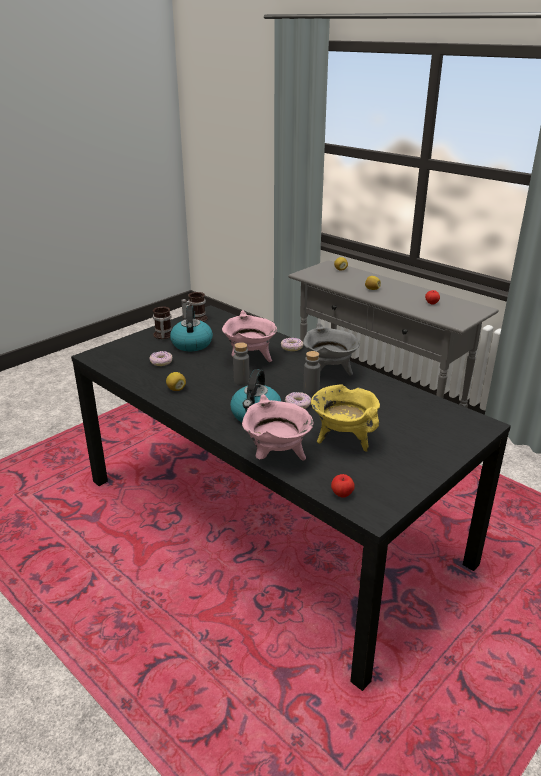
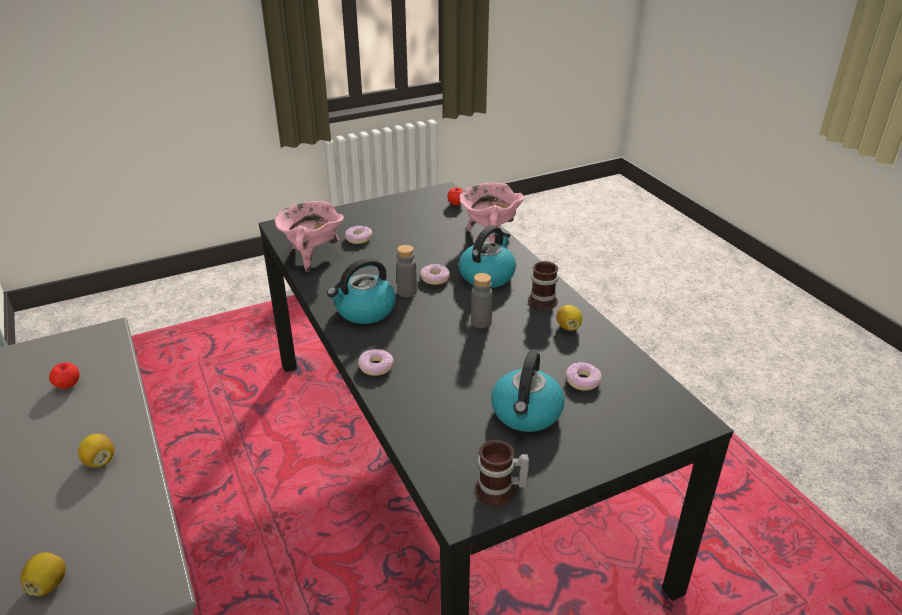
camera: 160 degrees left, 5 degrees up
(162, 335) = (573, 448): mug -> mug (544, 299)
(250, 359) = (450, 357): pink cooking pot -> pink cooking pot (312, 256)
(329, 373) = (364, 311): grey cooking pot -> kettle
(343, 440) = (420, 237): yellow cooking pot -> none
(398, 427) = (358, 238): none -> donut

